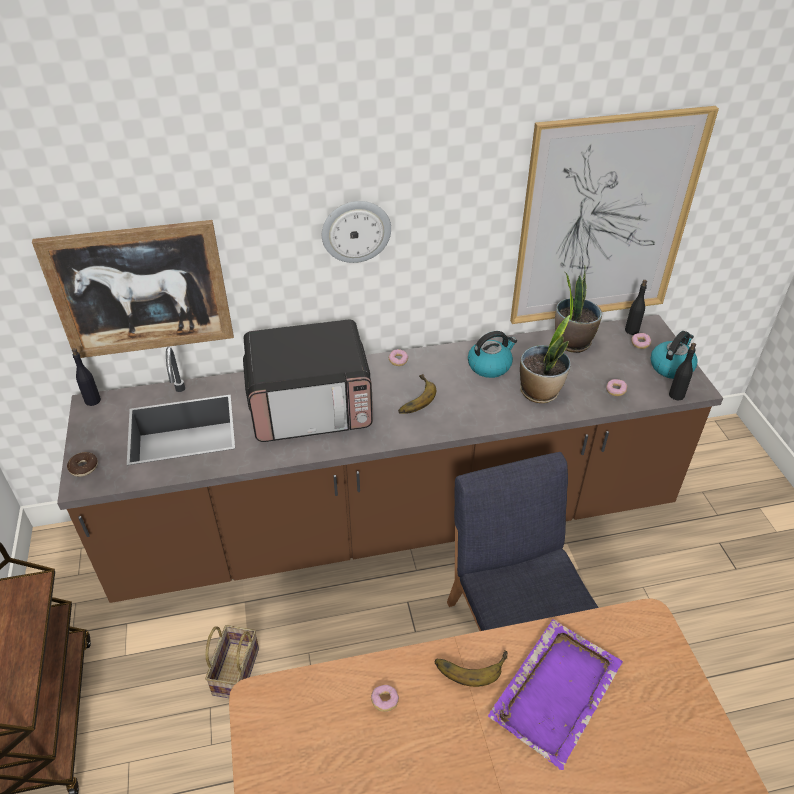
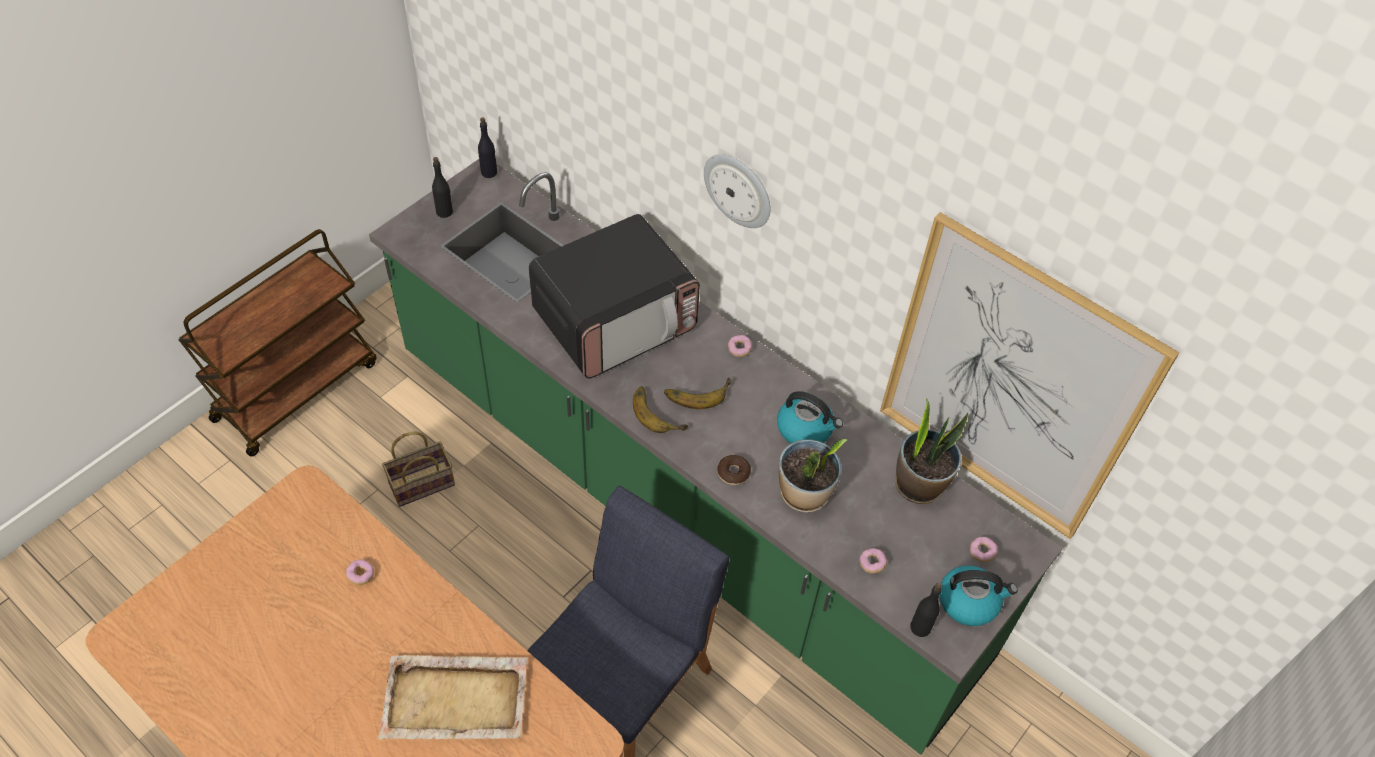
camera: 50 degrees right, 10 degrees up
(84, 467) = (415, 222): donut -> donut (733, 473)
(140, 290) = (551, 106): picture -> none
(311, 405) = (615, 321): microwave -> microwave turned 75 degrees counterclockwise
(397, 519) = (679, 501): brown counter -> green counter
(470, 663) = (438, 618): banana -> banana (659, 411)
(557, 691) = (456, 700): purple tray -> beige tray
(631, 330) = (1000, 533): black bottle -> black bottle (444, 212)

